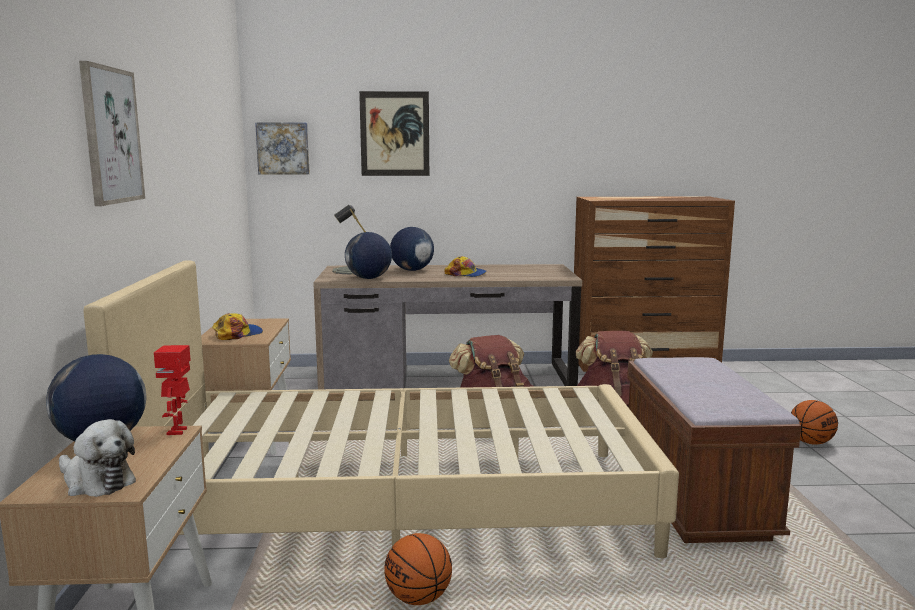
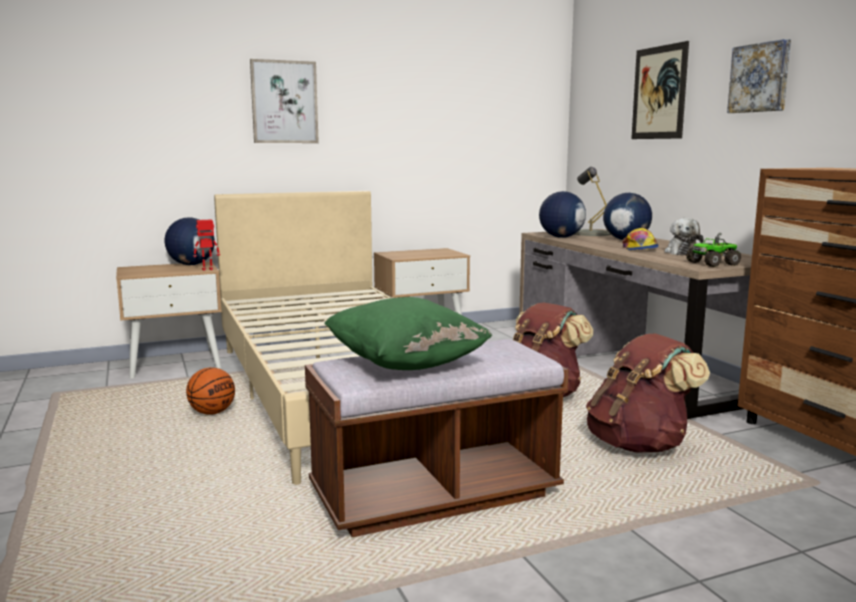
camera: 70 degrees right, 0 degrees up
(96, 482) = (139, 271): plush toy -> plush toy (681, 252)
(237, 334) = (409, 254): cap -> none
(283, 148) = (587, 114): picture -> picture (760, 78)
(554, 274) = (713, 263): none -> toy truck
(726, 391) = (405, 365): none -> green pillow
(810, 442) = (721, 582): basketball -> none

